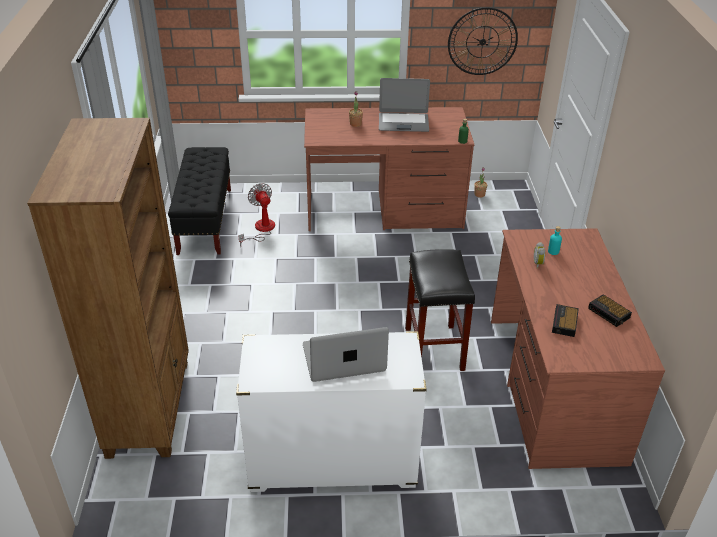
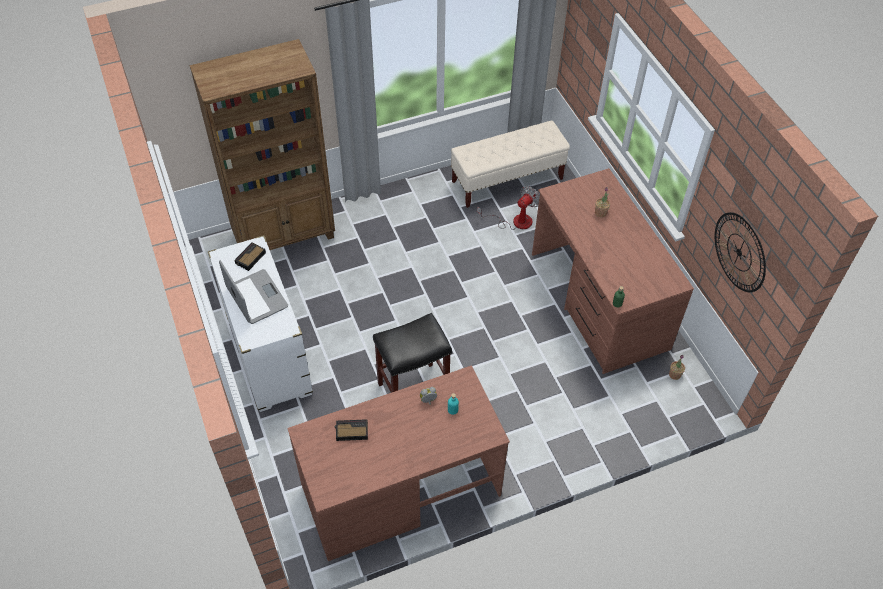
camera: 70 degrees right, 15 degrees up
(205, 221) = (507, 180): black bench -> beige bench
(403, 123) = (626, 248): laptop -> none
(609, 313) = (377, 464): alarm clock -> alarm clock (250, 258)

